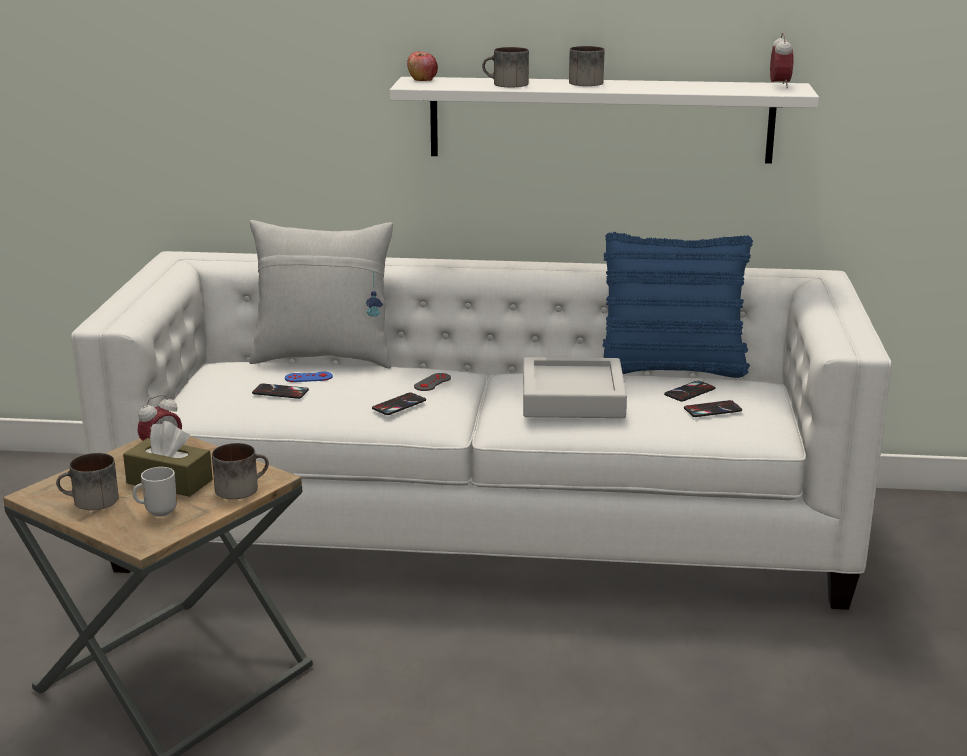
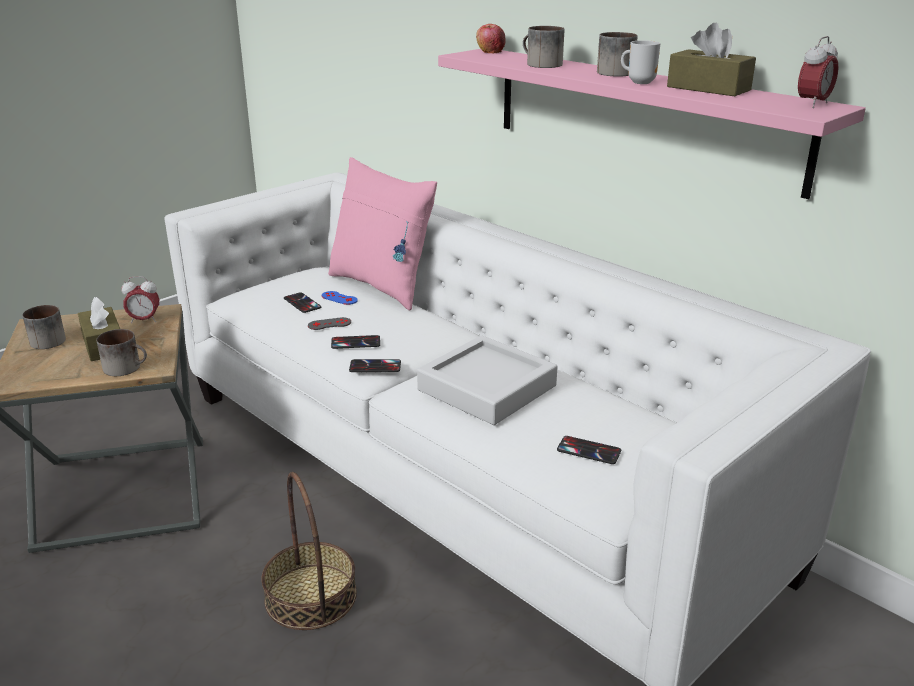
camera: 40 degrees right, 5 degrees up
(159, 512) = (56, 365): mug -> mug (639, 82)
(323, 359) = (381, 287): grey pillow -> pink pillow
(432, 382) = (413, 333): grey game controller -> grey game controller (329, 324)
(500, 661) = (311, 596): none -> basket
(600, 119) = (641, 116): white shelf -> pink shelf
(673, 369) = (633, 394): blue pillow -> none
(686, 85) = (708, 88): none -> brown tissue box
(690, 392) = (599, 423): phone -> phone (375, 366)

